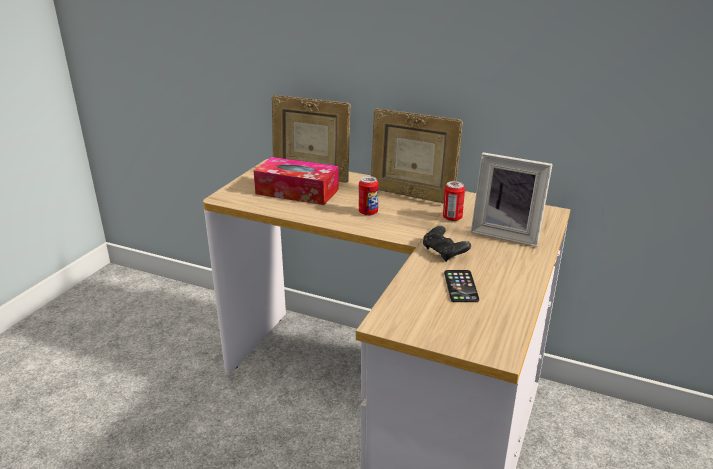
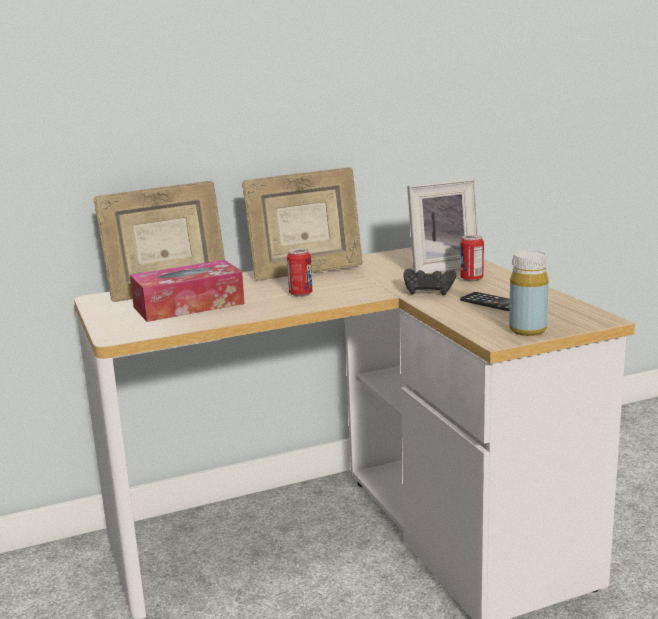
camera: 45 degrees left, 10 degrees down
(421, 328) = (527, 330): none -> yellow bottle
(452, 218) = (378, 273): can -> can (471, 279)

